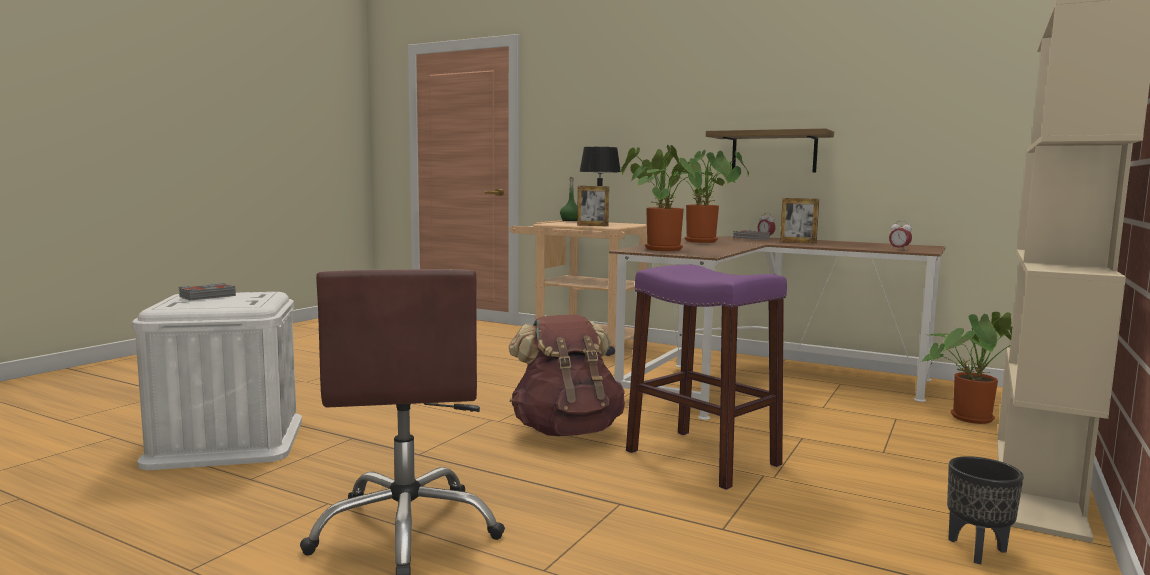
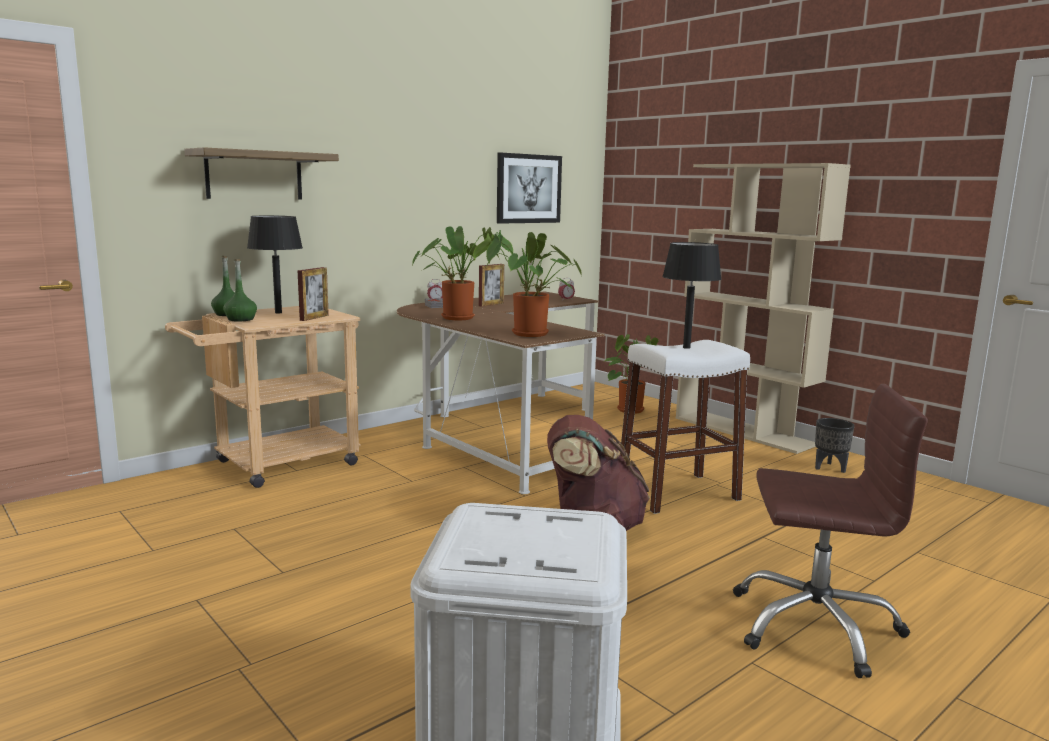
camera: 70 degrees left, 5 degrees up
(207, 296) = (499, 545): grey book -> none
(557, 221) = (240, 319): none -> green bottle
(702, 457) = (677, 493): purple stool -> white stool
(713, 273) = (686, 347): none -> black table lamp
(774, 152) = (427, 218): shelf -> shelf (254, 175)
(926, 116) = (528, 188): none -> picture

